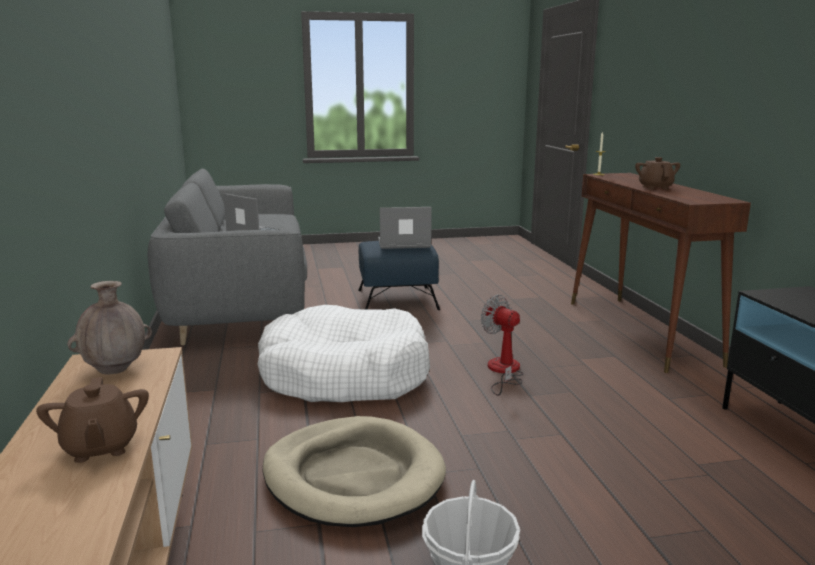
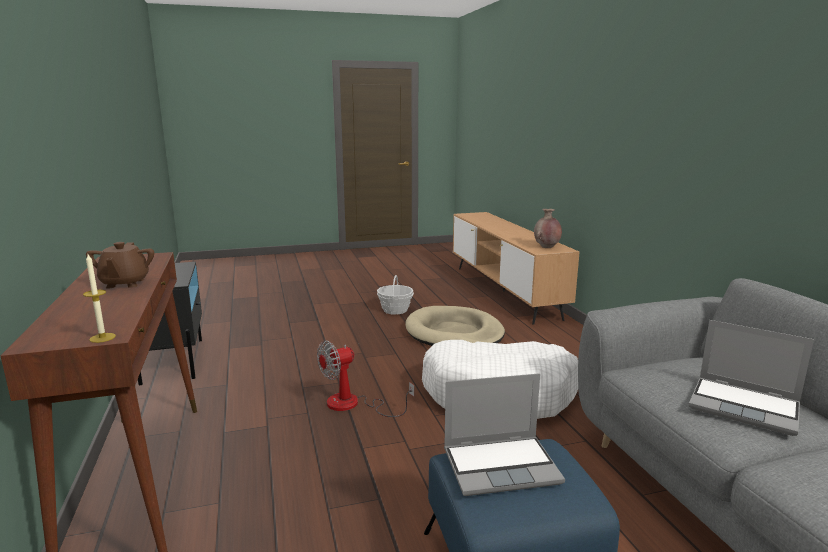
camera: 175 degrees right, 0 degrees up
(100, 447) = (509, 234): brown teapot -> none
(503, 372) = (353, 405): fan -> fan turned 105 degrees clockwise

